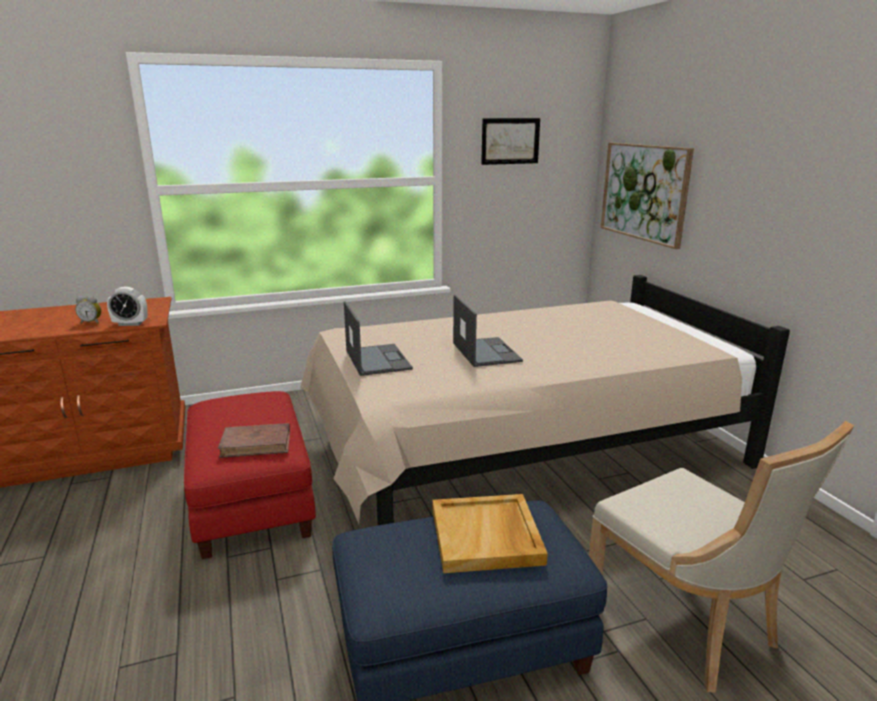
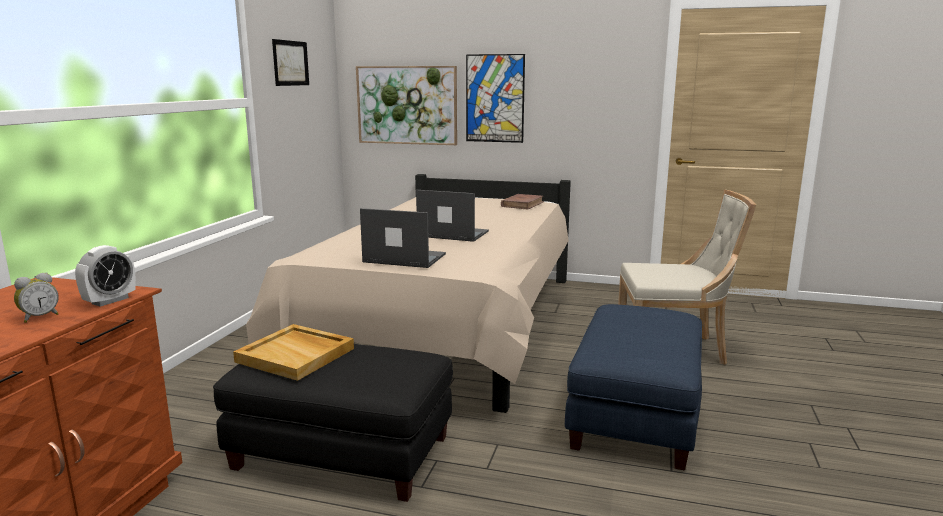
camera: 55 degrees left, 5 degrees down
(252, 501) = (343, 453): red ottoman -> black ottoman
(256, 444) = (391, 362): brown book -> brown book (522, 204)
(487, 536) = (635, 323): beige tray -> beige tray (296, 355)
(725, 196) = (495, 98): none -> picture

